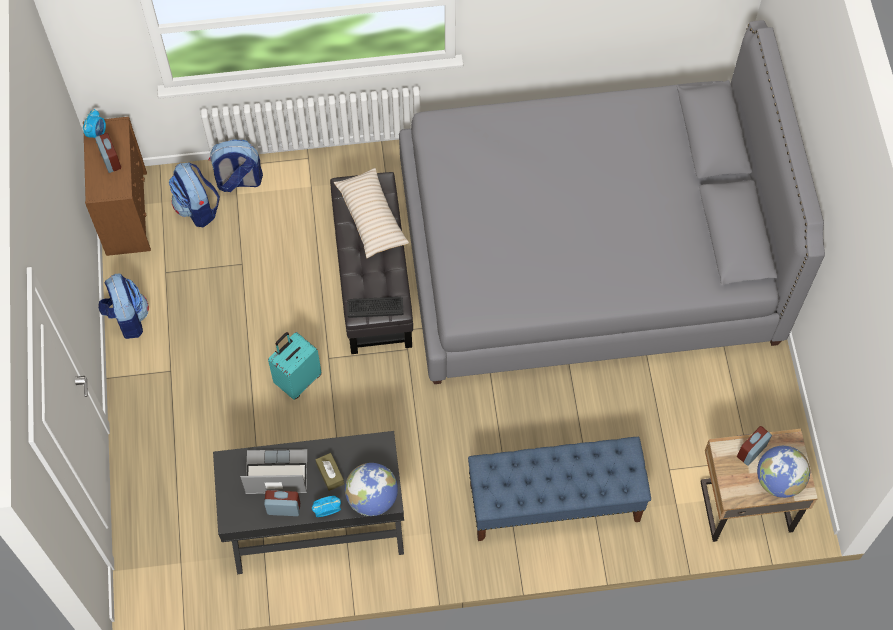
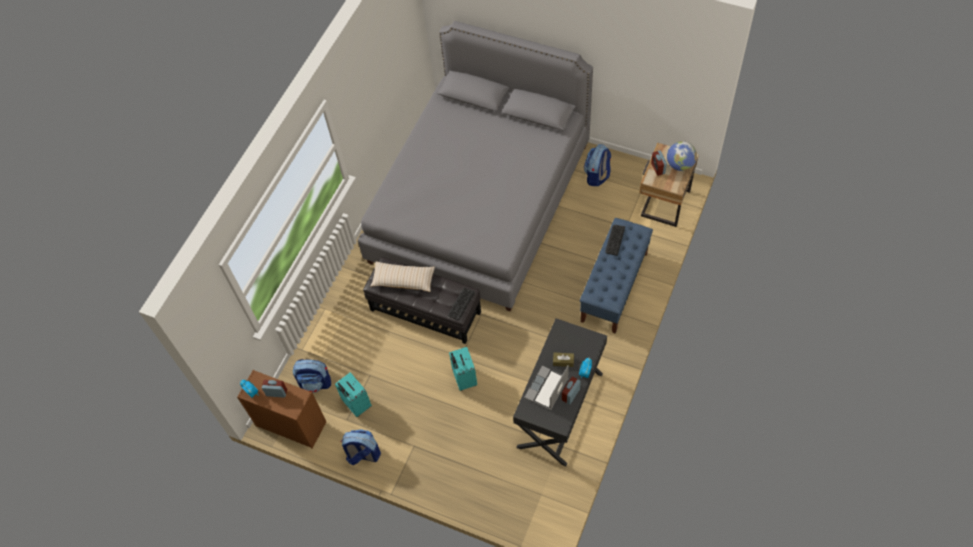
camera: 55 degrees left, 5 degrees down
(191, 272) = (356, 405): none -> turquoise suitcase
(238, 181) = (313, 352): backpack -> backpack (597, 176)
(372, 498) = (590, 347): globe -> none
(595, 454) = (615, 240): none -> keyboard

